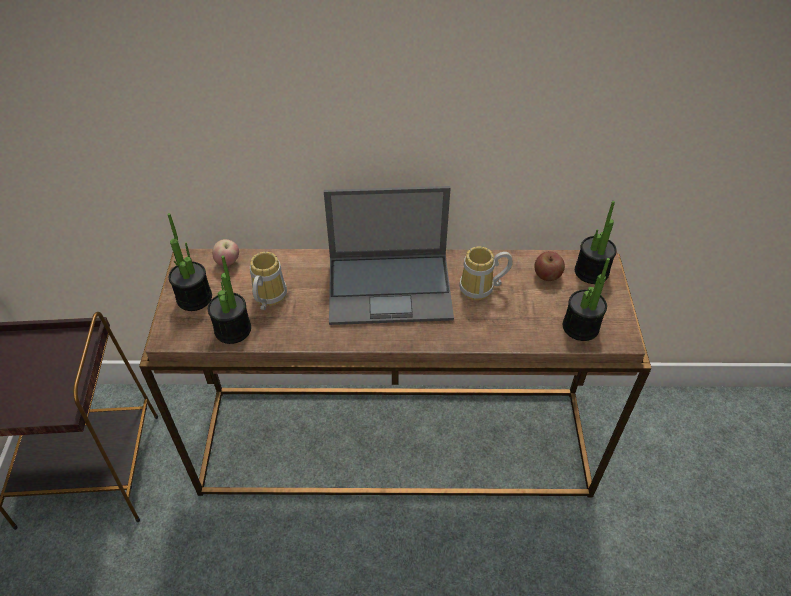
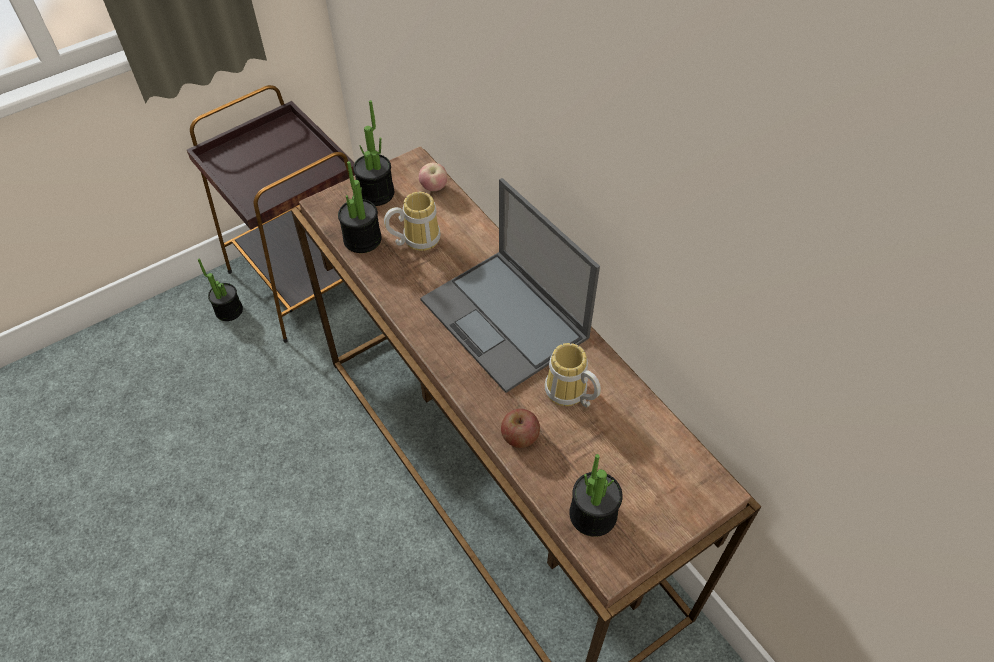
camera: 55 degrees right, 5 degrees up
(547, 275) = (644, 445): apple -> apple (520, 436)
(591, 272) = (688, 486): potted plant -> potted plant (229, 310)

